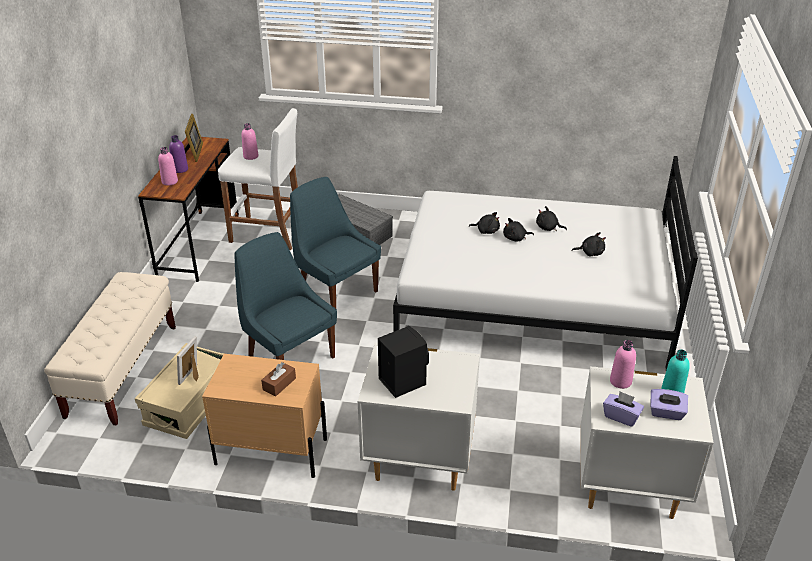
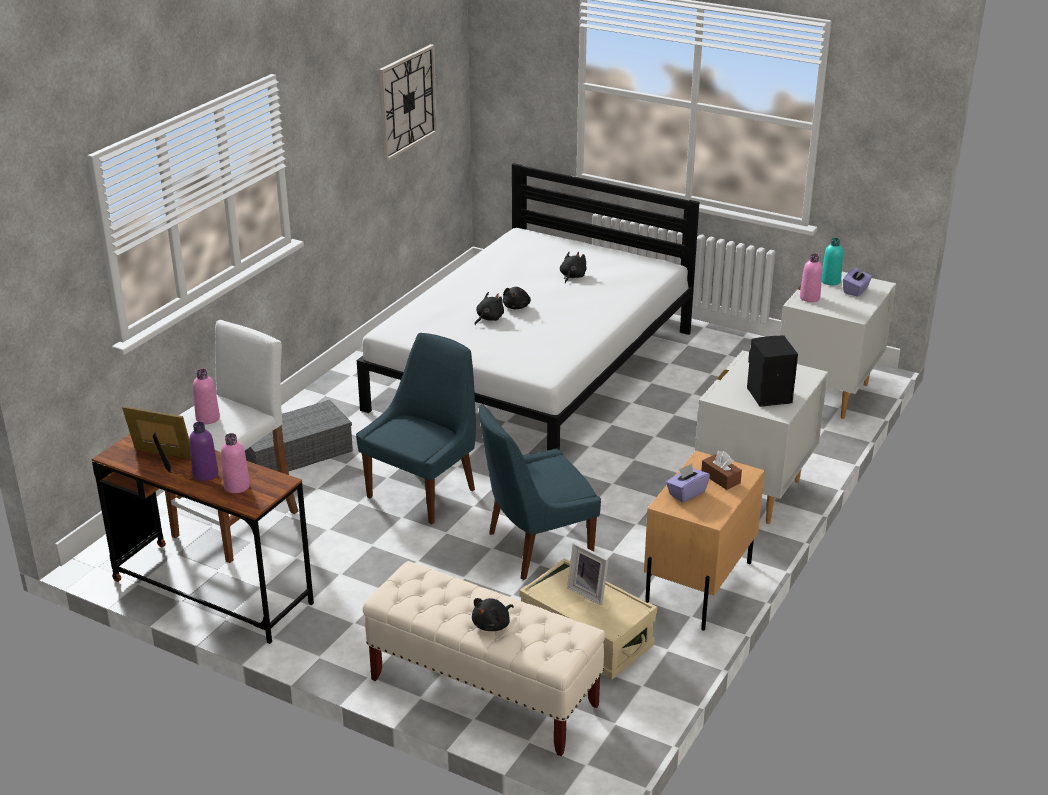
camera: 70 degrees left, 5 degrees down
(336, 292) = (424, 491): blue chair -> blue chair turned 150 degrees clockwise
(548, 228) = (510, 285): black plush toy -> black plush toy (493, 625)
(606, 60) = (407, 102): none -> wall clock
(621, 416) = (854, 309): purple tissue box -> purple tissue box (686, 493)

